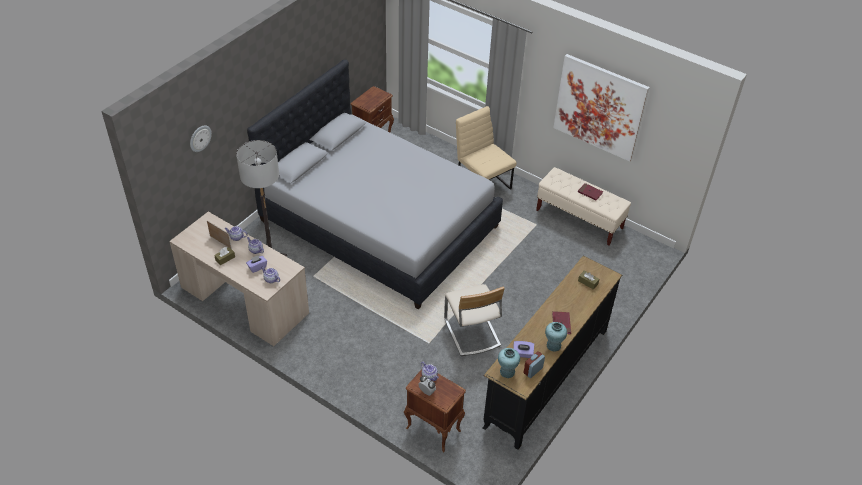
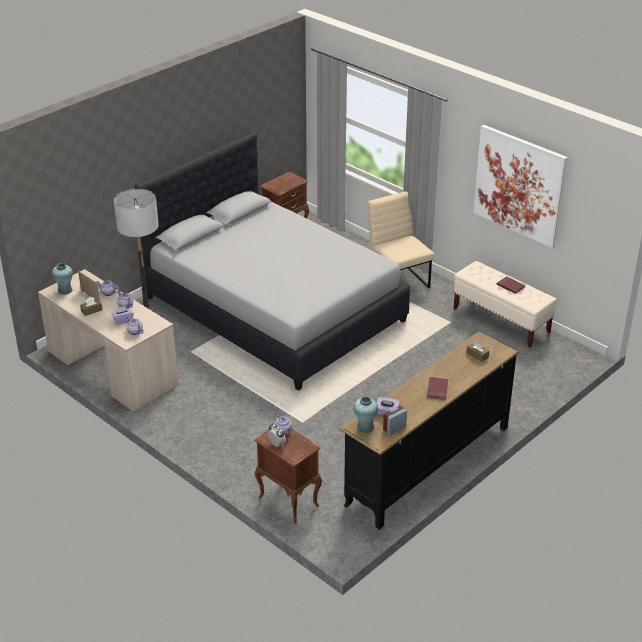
camera: 10 degrees right, 10 degrees down
(200, 138) = (81, 184): wall clock -> none
(471, 333) = (352, 417): beige chair -> none
(553, 345) = (423, 408): turquoise vase -> turquoise vase (65, 290)

